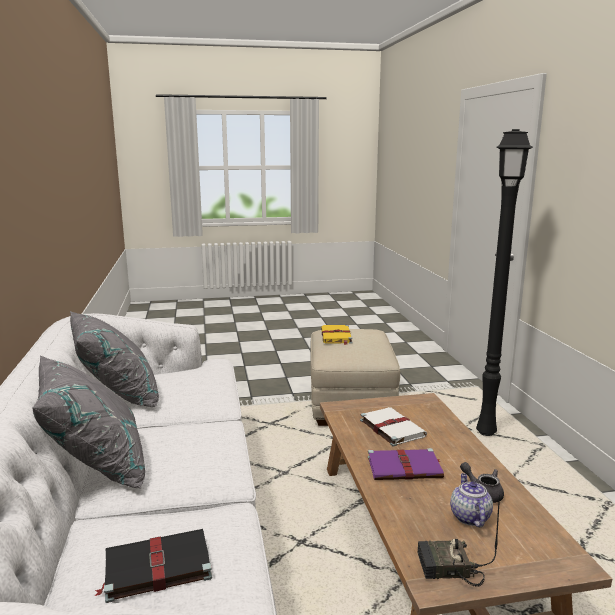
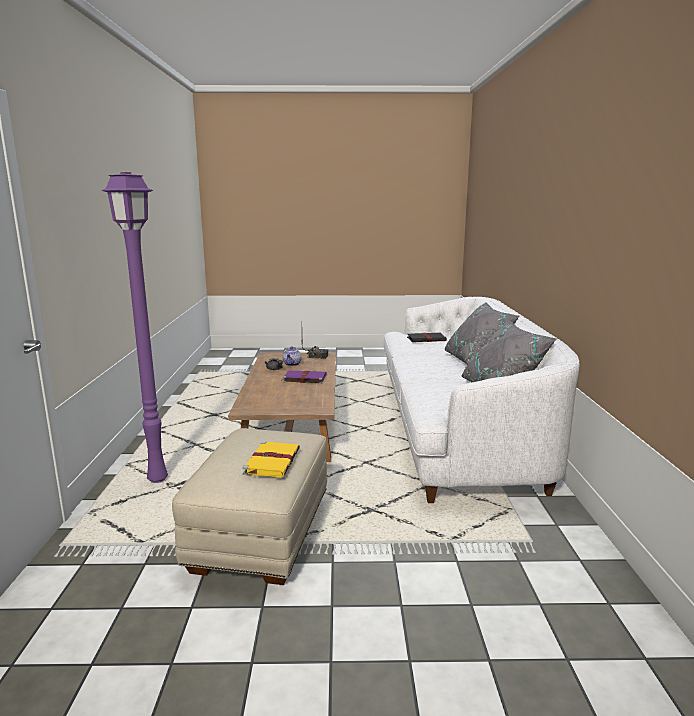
camera: 170 degrees left, 0 degrees up
(391, 428) = (292, 395): white book -> none
(484, 432) = (157, 481): black floor lamp -> purple floor lamp

